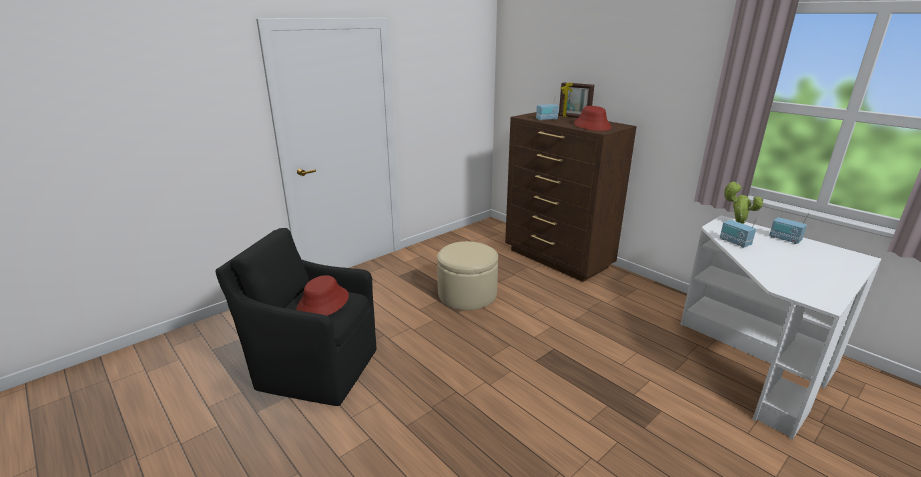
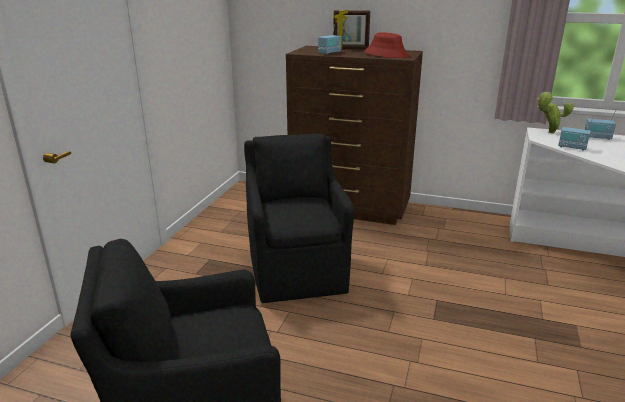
camera: 30 degrees left, 0 degrees up
(323, 303) = (219, 332): red hat -> none
(467, 294) = (297, 271): beige ottoman -> black armchair

